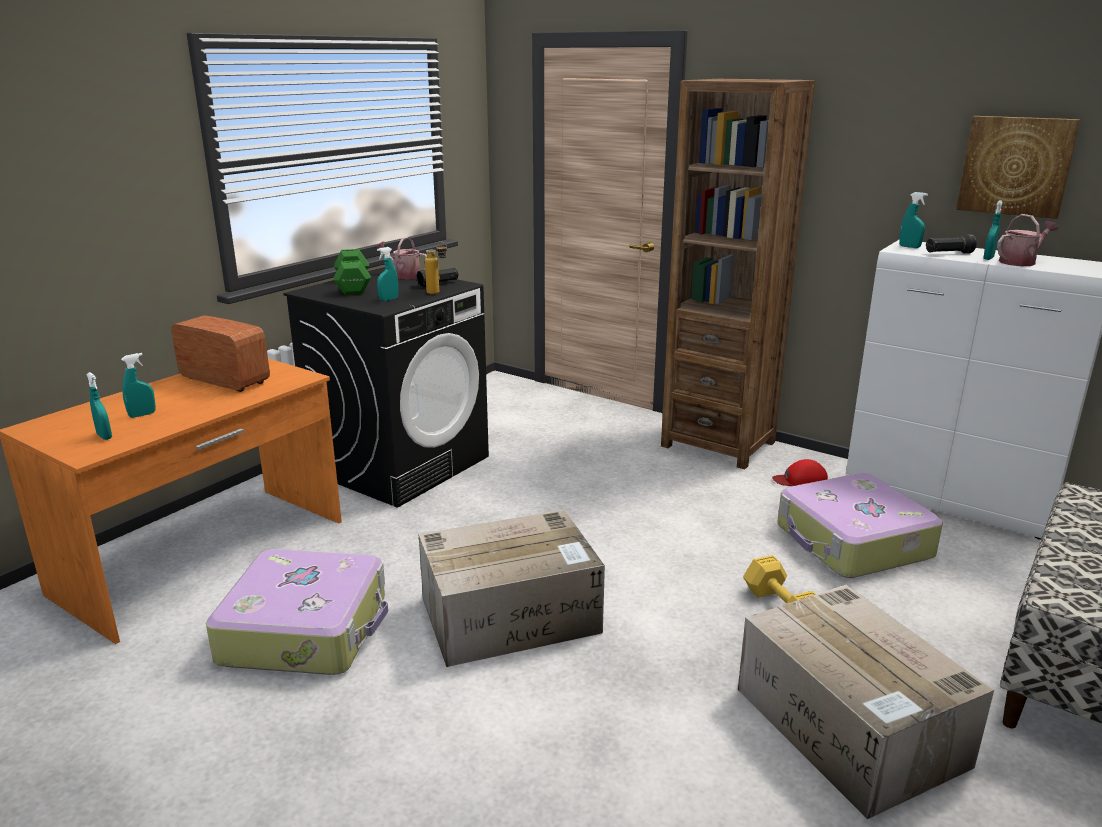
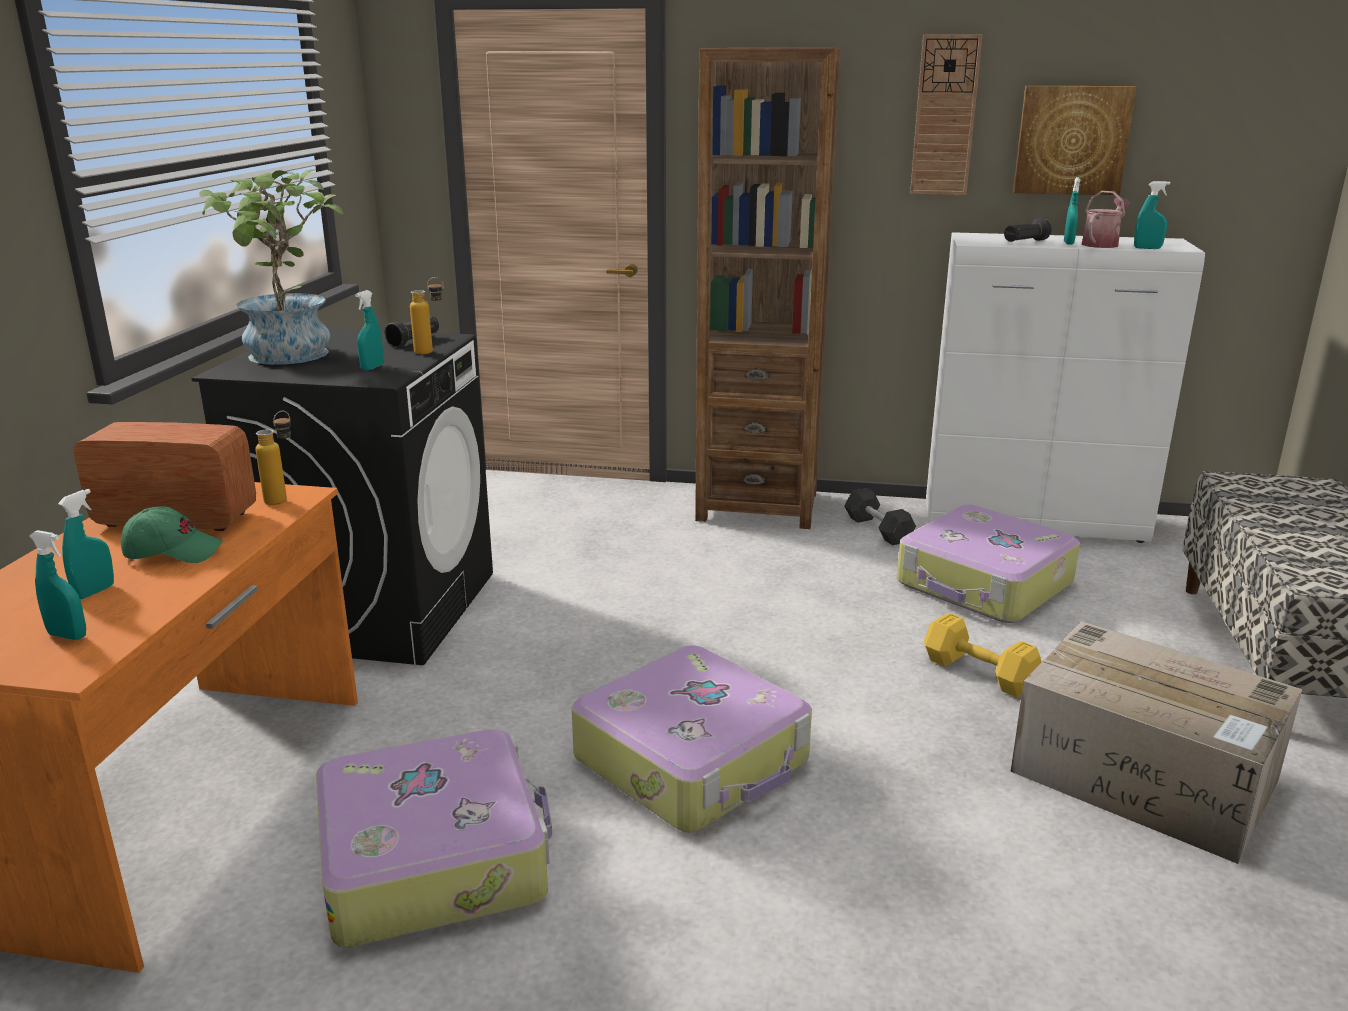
camera: 25 degrees left, 0 degrees up
(203, 399) = (174, 552): none -> green cap
(292, 378) = (283, 498): none -> bottle
(352, 286) = (290, 357): green dumbbell -> potted plant
(403, 275) = (346, 335): watering can -> none
(512, 614) = (694, 760): cardboard box -> suitcase
(800, 480) = (878, 529): red cap -> grey dumbbell
(901, 139) = (945, 116): none -> wall clock
(909, 247) = (977, 238): turquoise spray bottle -> turquoise spray bottle (1147, 248)

